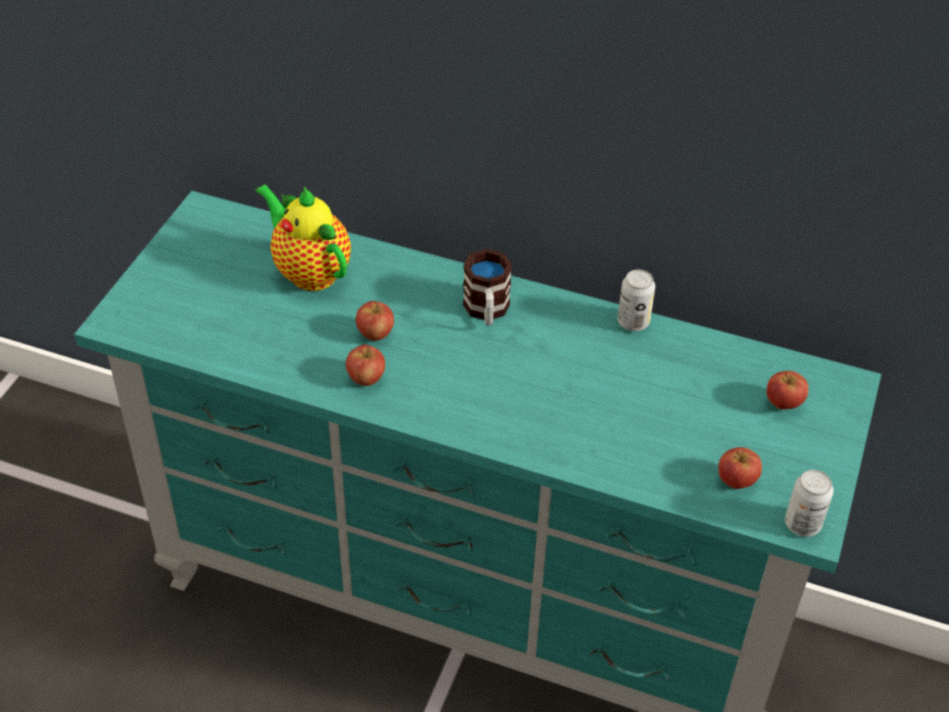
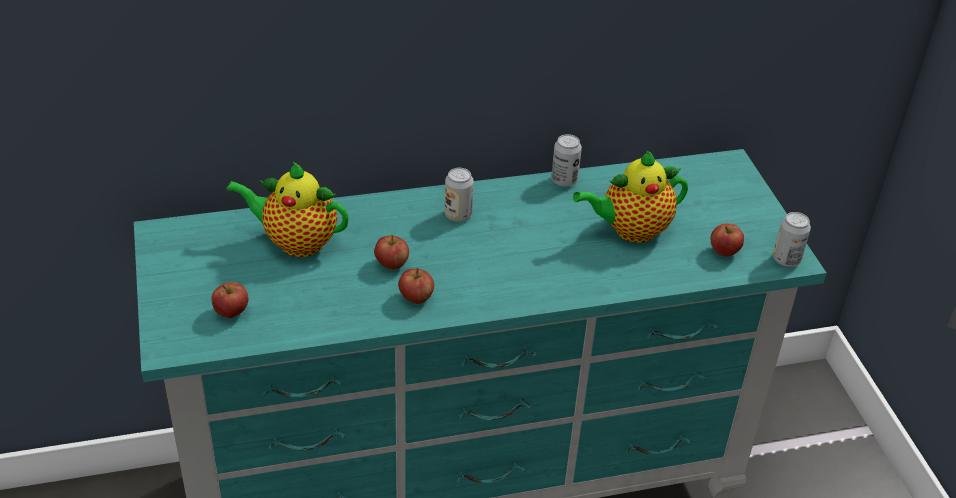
camera: 35 degrees left, 5 degrees down
(487, 311) = (458, 215): mug -> can
(653, 409) = (630, 230): none -> teapot
(783, 403) = (705, 191): apple -> apple (231, 312)

